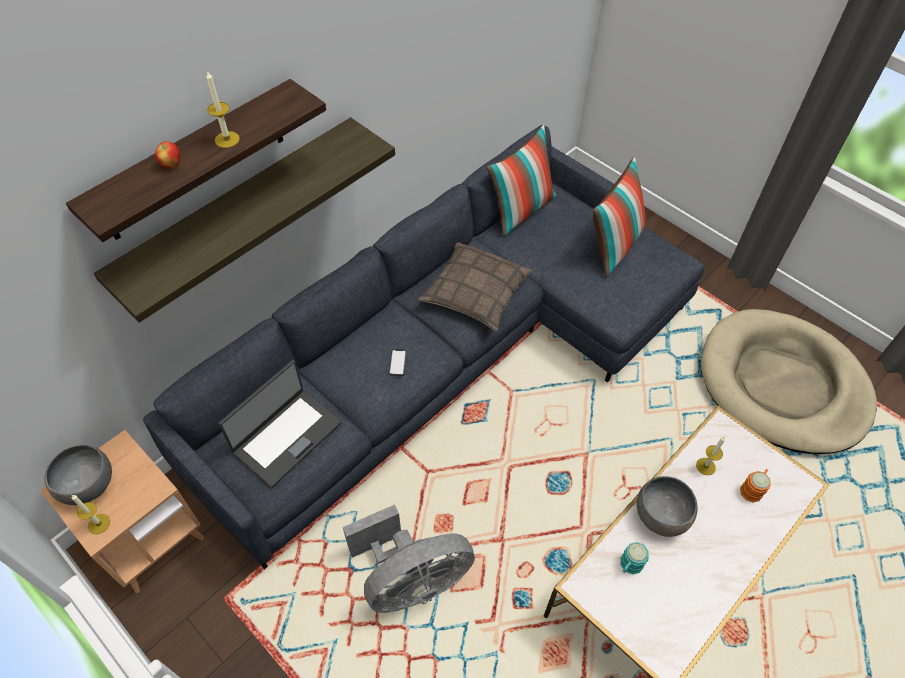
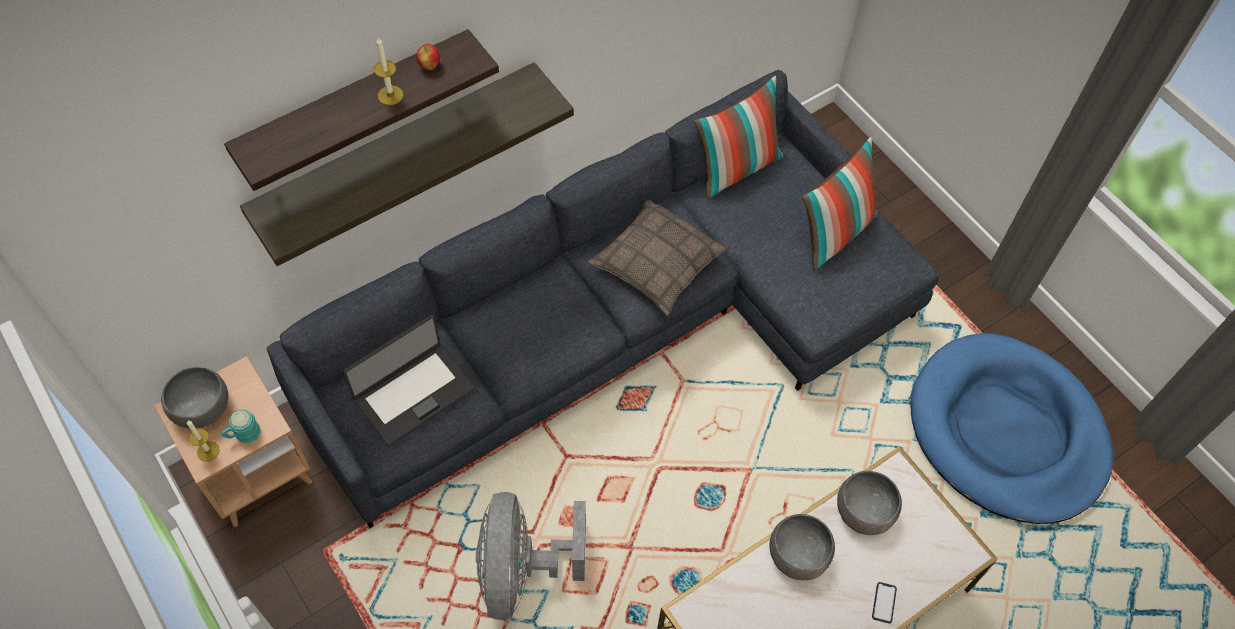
camera: 10 degrees right, 5 degrees up
(171, 165) = (331, 117): apple -> apple (429, 66)
(397, 362) = (550, 332): phone -> phone (884, 602)
(411, 580) = (522, 571): grey fan -> grey fan turned 105 degrees clockwise
(629, 566) = (747, 601): turquoise mug -> turquoise mug (243, 434)
(705, 466) = (864, 512): candle -> grey bowl
(753, 488) = (909, 546): orange mug -> none
(782, 385) = (1006, 432): beige dog bed -> blue dog bed

